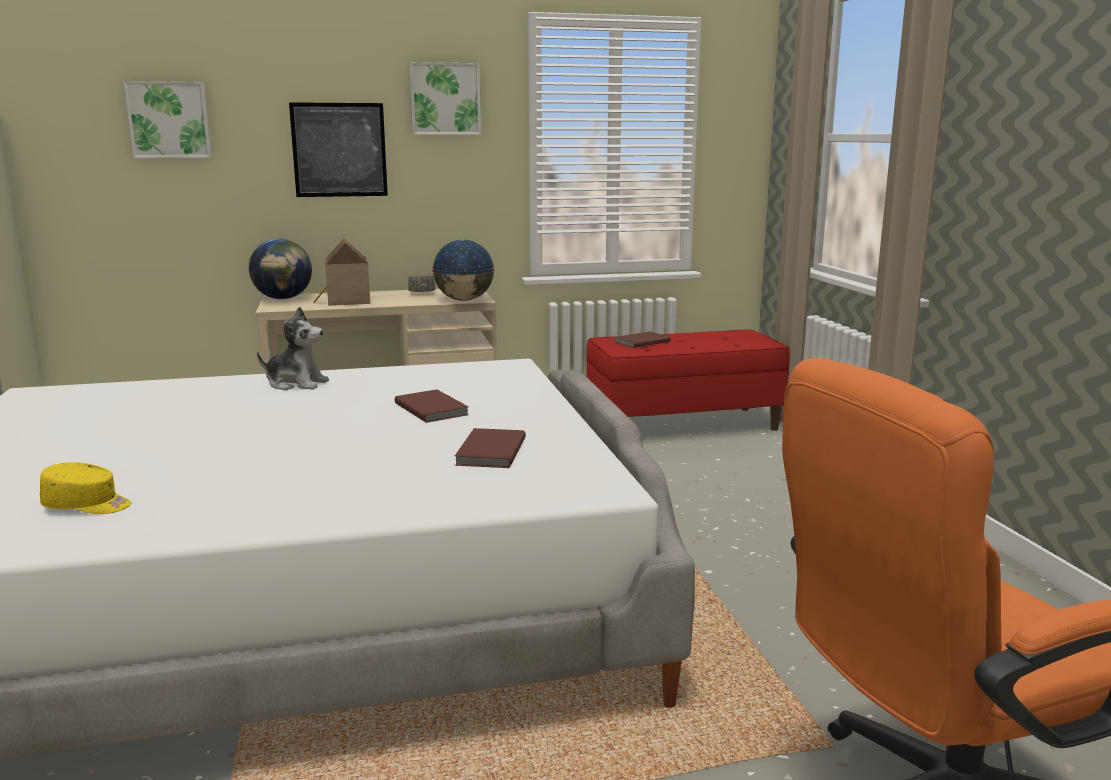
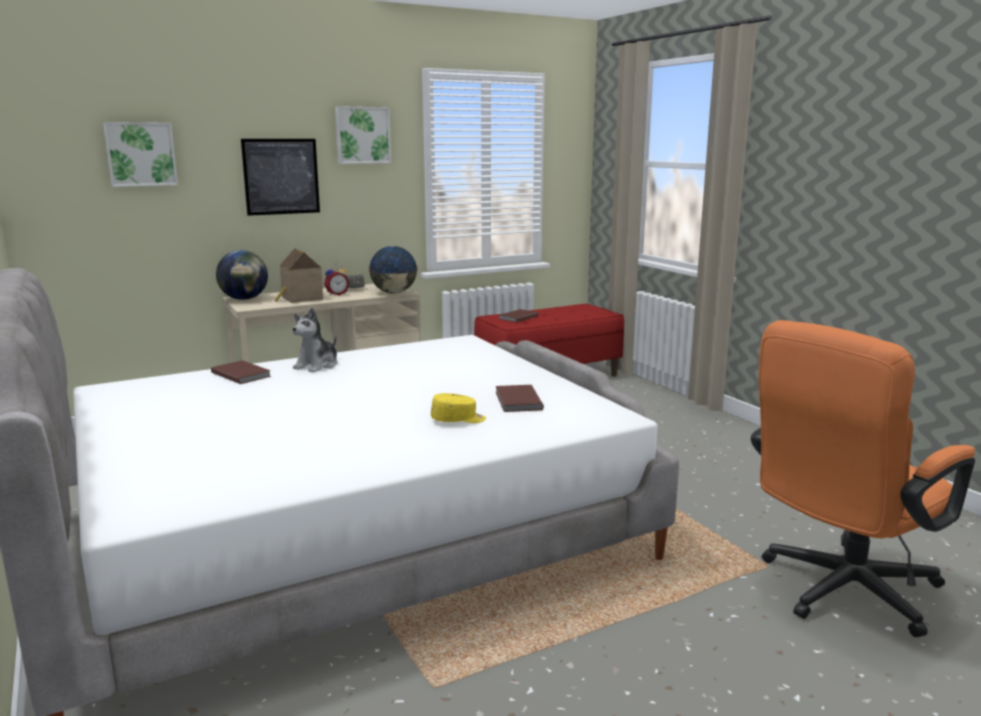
camera: 15 degrees left, 0 degrees up
(88, 506) = (271, 464): yellow cap -> yellow cap (458, 420)
(296, 384) = (317, 365): plush toy -> plush toy turned 120 degrees clockwise
(394, 298) = (336, 294): none -> alarm clock
(432, 409) = (443, 375): brown book -> brown book (241, 374)

